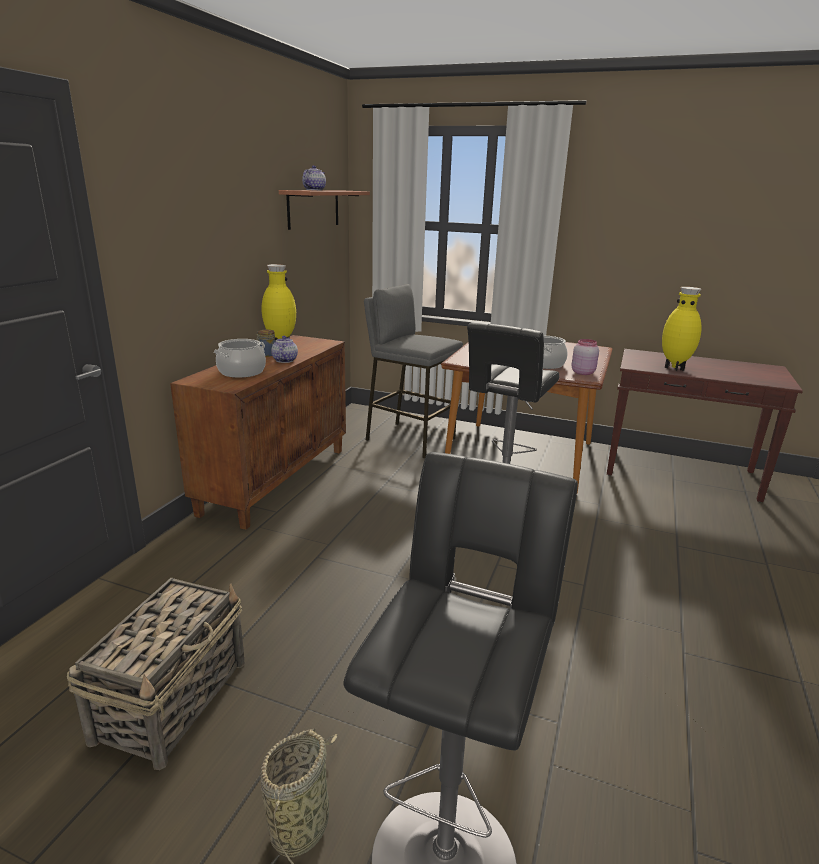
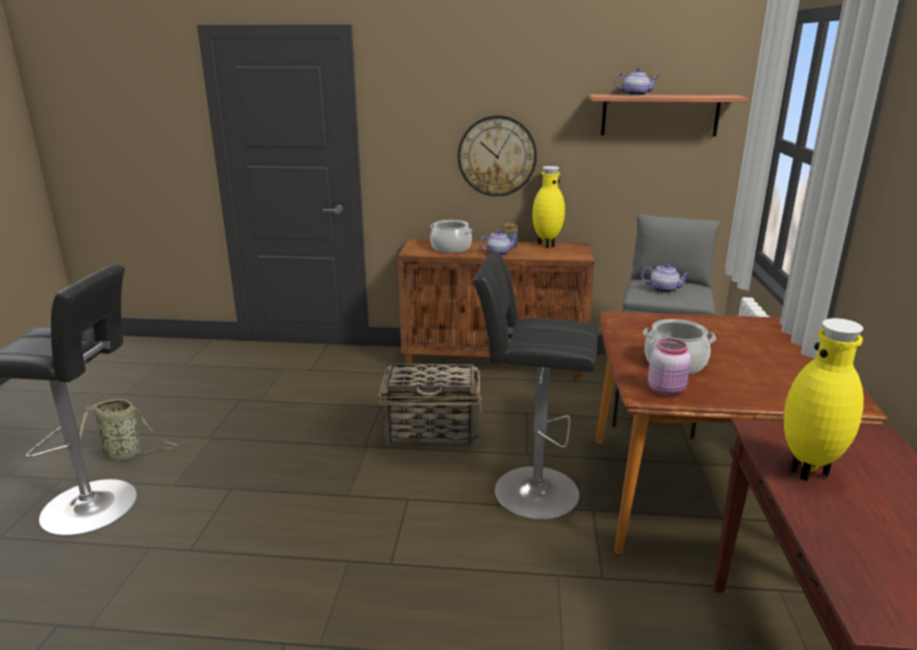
camera: 75 degrees right, 0 degrees up
(173, 698) = (221, 395): basket -> basket (432, 430)
(228, 261) = (497, 156): none -> wall clock
(422, 340) = (664, 290): none -> teapot

